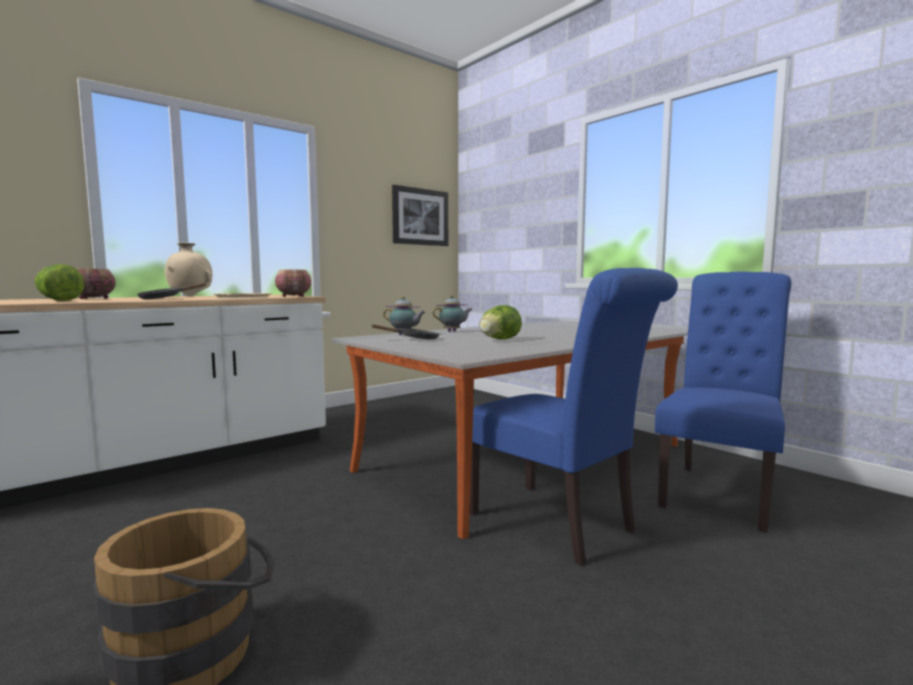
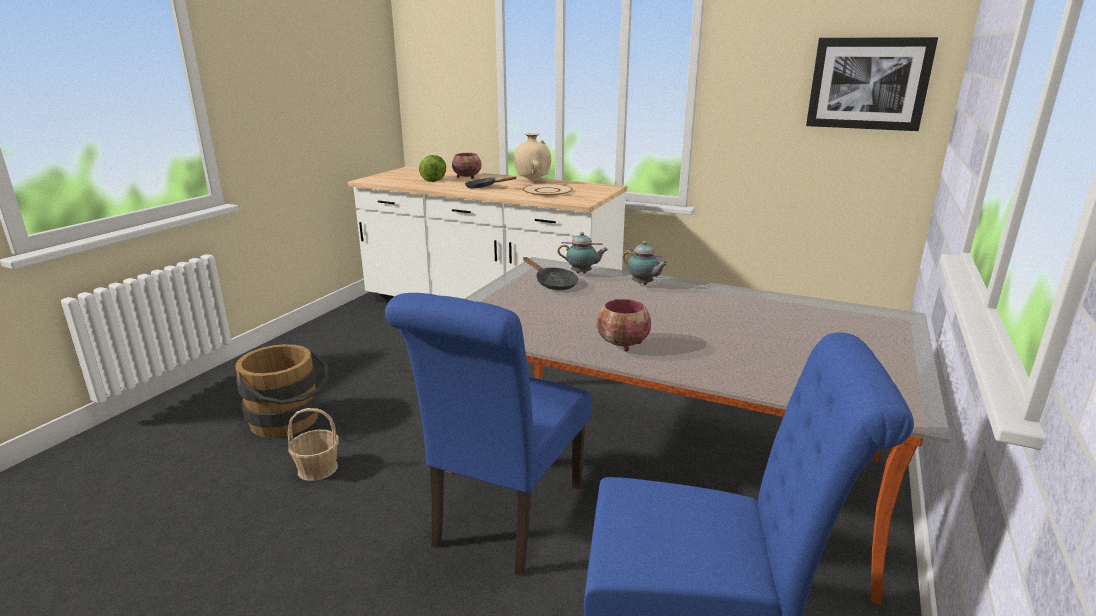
camera: 65 degrees right, 15 degrees up
(294, 296) = (570, 201): bowl -> bowl (623, 345)
(374, 631) = (317, 468): none -> basket
(404, 335) = (582, 273): teapot -> teapot turned 75 degrees counterclockwise
(499, 340) = (591, 315): lettuce -> none

